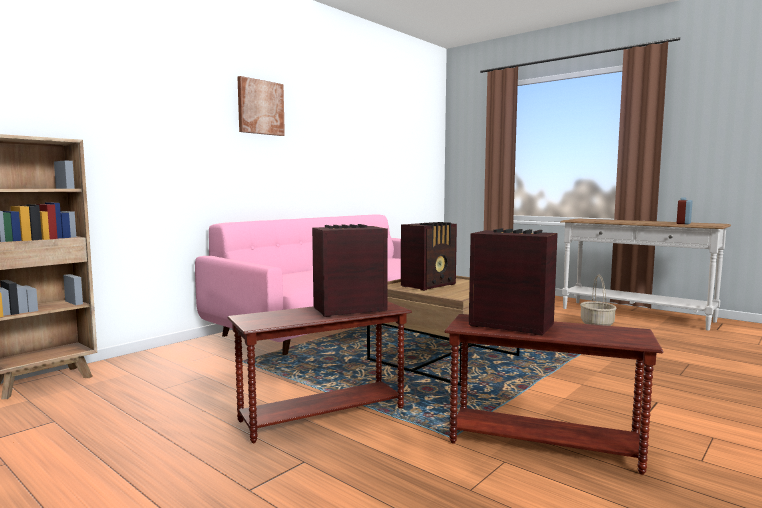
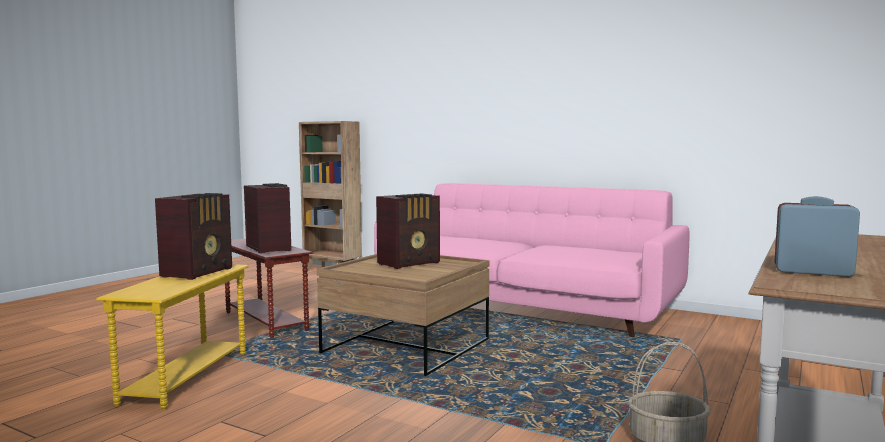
camera: 80 degrees right, 0 degrees up
(260, 107) = (504, 71): picture -> none
(430, 285) = (410, 263): radio -> radio turned 75 degrees counterclockwise
(543, 445) = (185, 378): brown side table -> yellow side table

